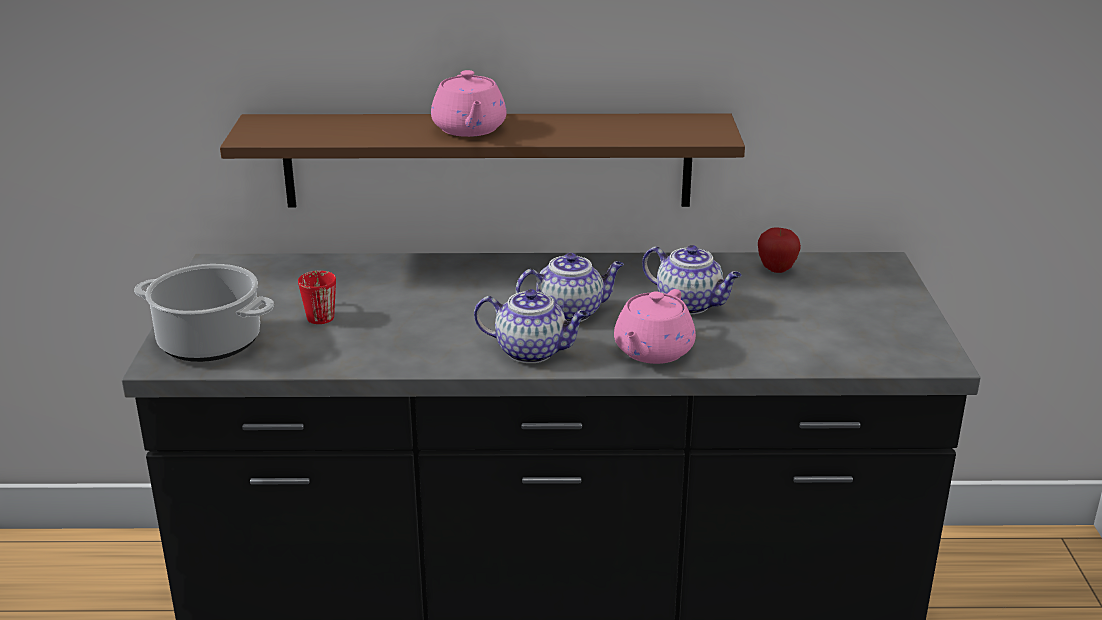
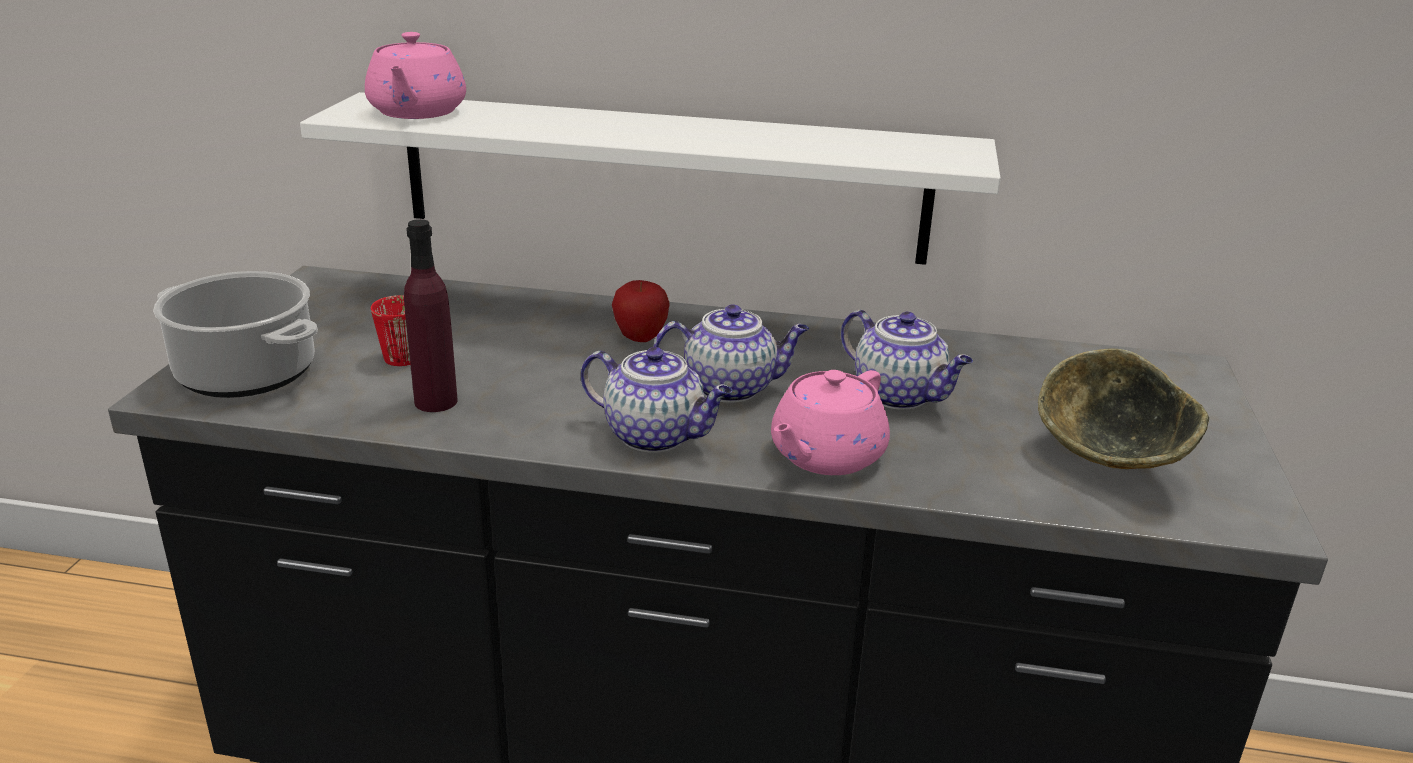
camera: 10 degrees right, 0 degrees up
(364, 346) = (436, 401): none -> purple bottle
(469, 129) = (628, 129): pink teapot -> pink teapot (417, 112)
(487, 160) = (662, 178): brown shelf -> white shelf
(776, 270) = (1035, 362): apple -> apple (640, 338)
(840, 336) = (1110, 465): none -> bowl

